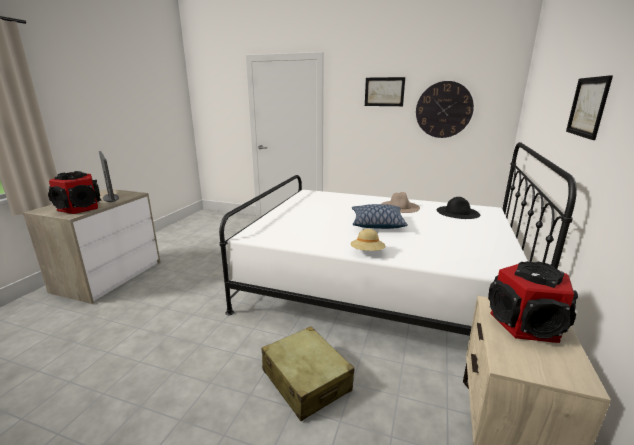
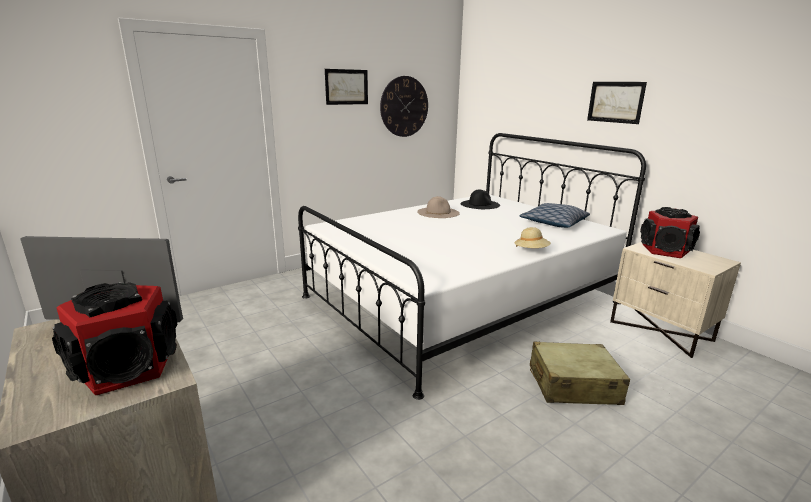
camera: 55 degrees left, 0 degrees up
(377, 223) = (469, 230): pillow -> pillow (553, 223)

